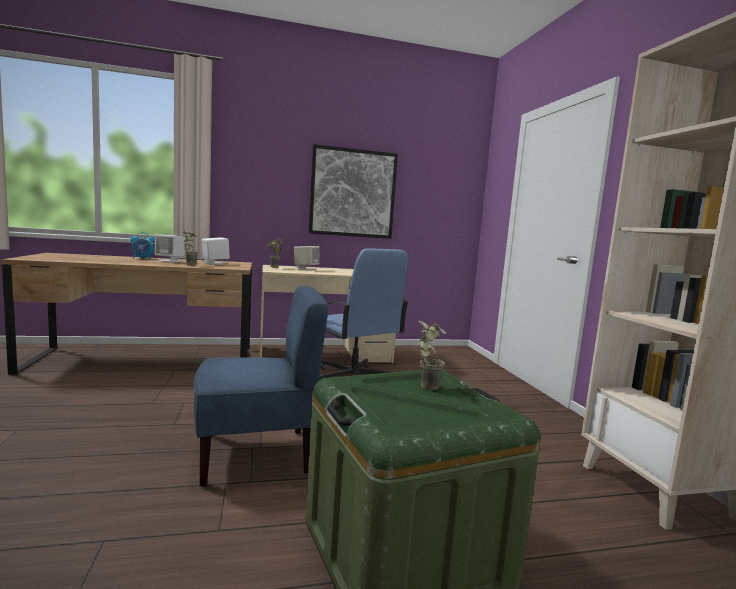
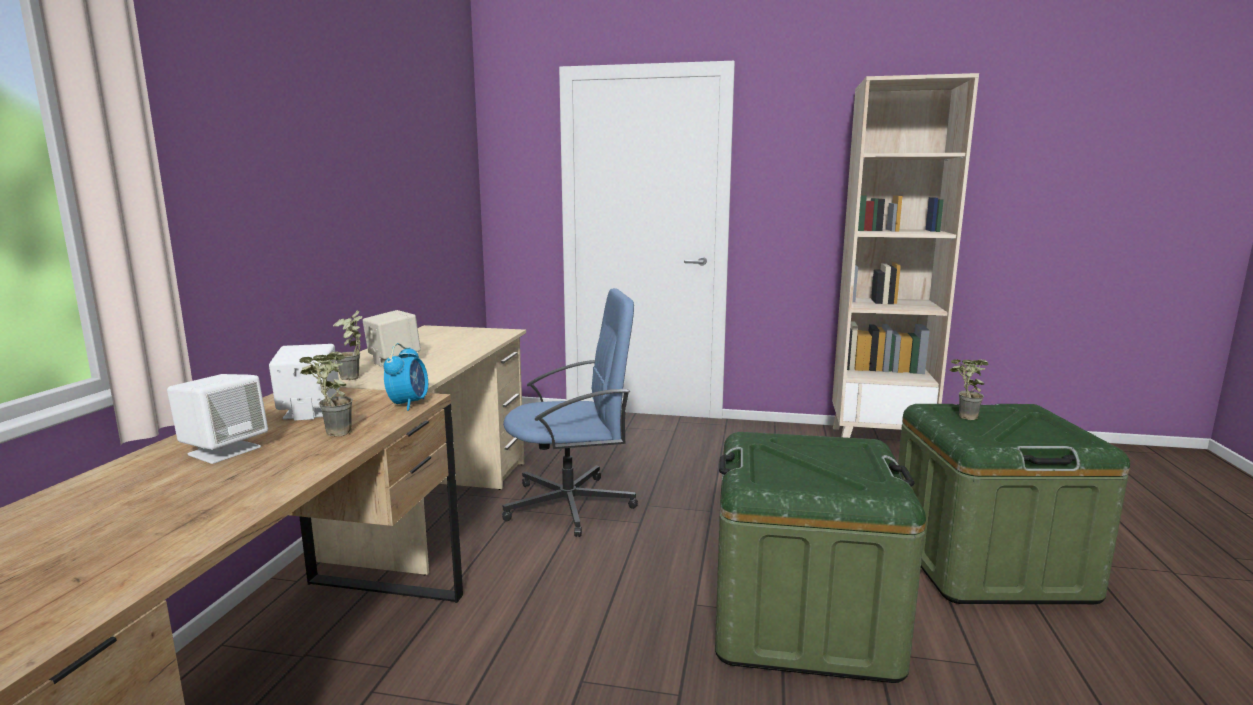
camera: 65 degrees left, 5 degrees up
(142, 258) = (120, 481): alarm clock -> alarm clock (409, 404)
(256, 454) = (802, 620): blue chair -> green storage box
(353, 193) = (369, 192): picture -> none

